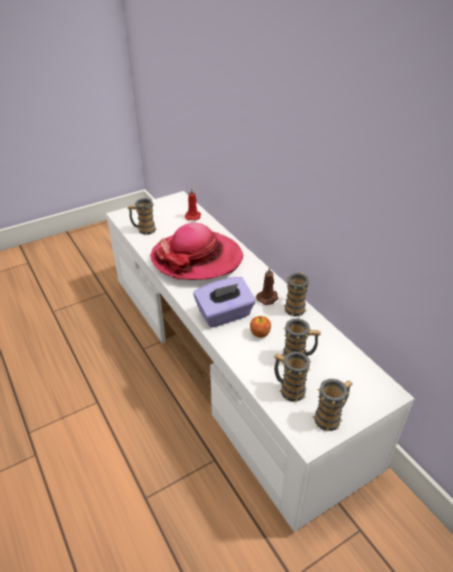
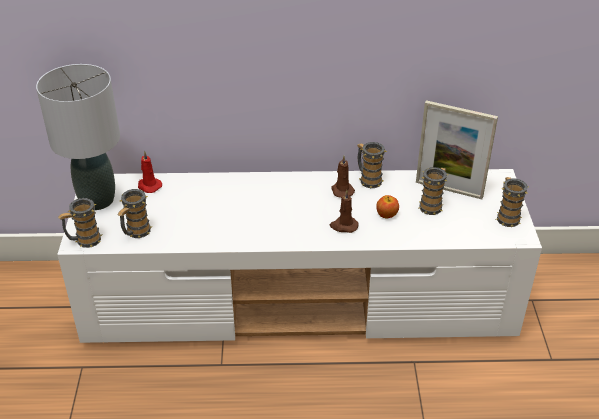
camera: 60 degrees left, 0 degrees up
(163, 205) = (98, 200): none -> grey table lamp
(197, 258) = (235, 212): hat -> none
(225, 314) = (343, 226): purple tissue box -> brown candle
(288, 389) = (464, 226): mug -> mug (84, 241)
(331, 361) = (449, 189): none -> picture frame

